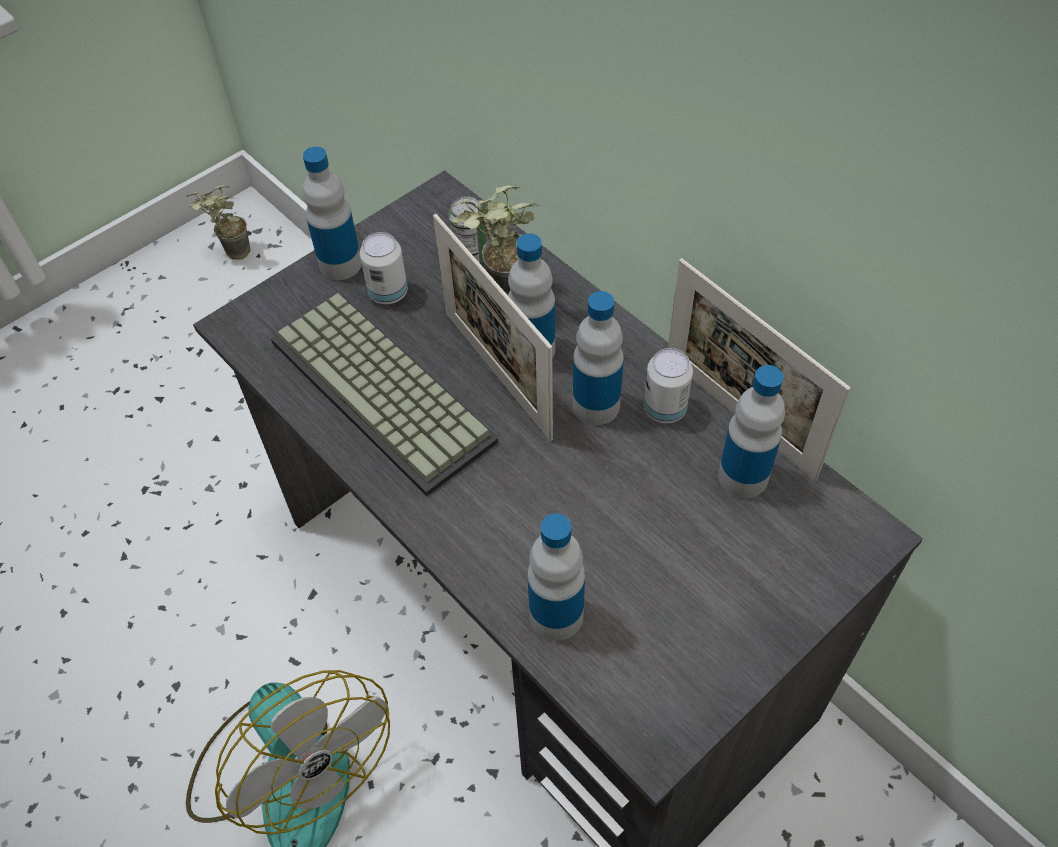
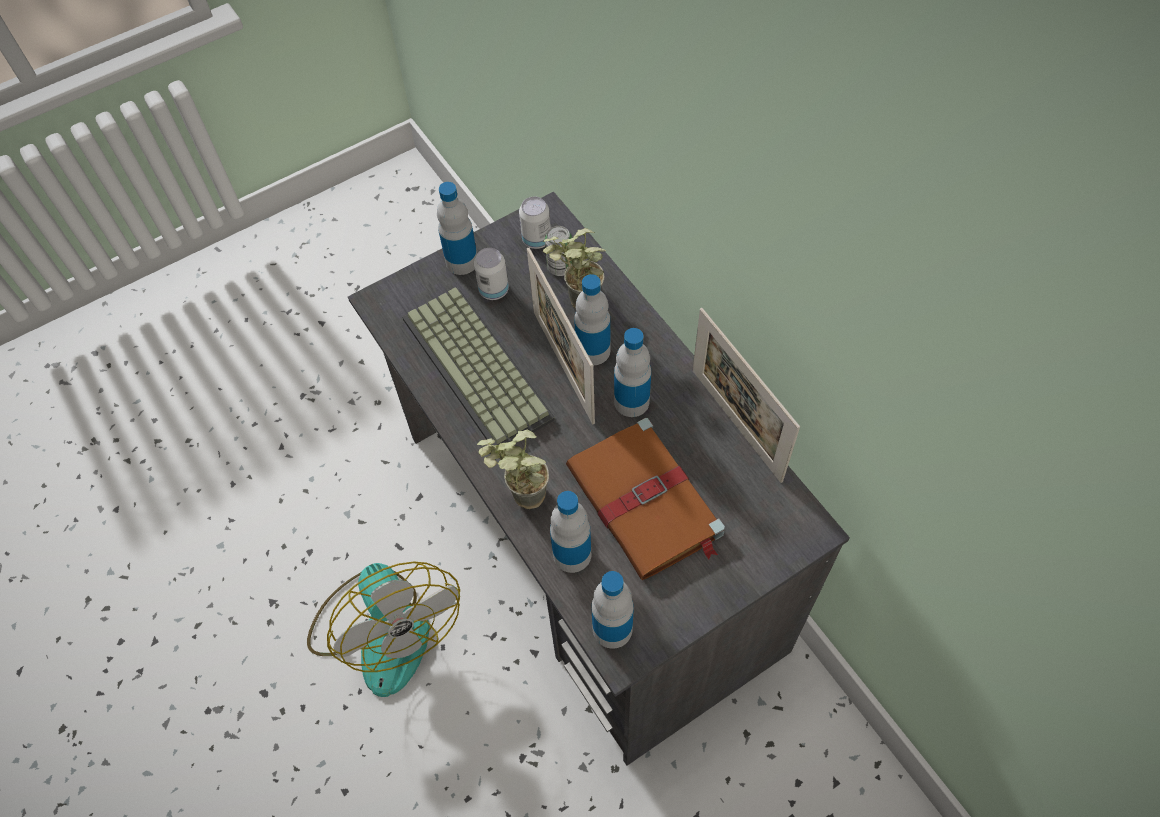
camera: 10 degrees right, 5 degrees up
(231, 255) = (392, 207): potted plant -> potted plant (520, 499)
(642, 532) = (646, 503): none -> brown book
(664, 409) = (682, 411): can -> can (536, 240)
(743, 476) = (728, 472): bottle -> bottle (612, 629)

